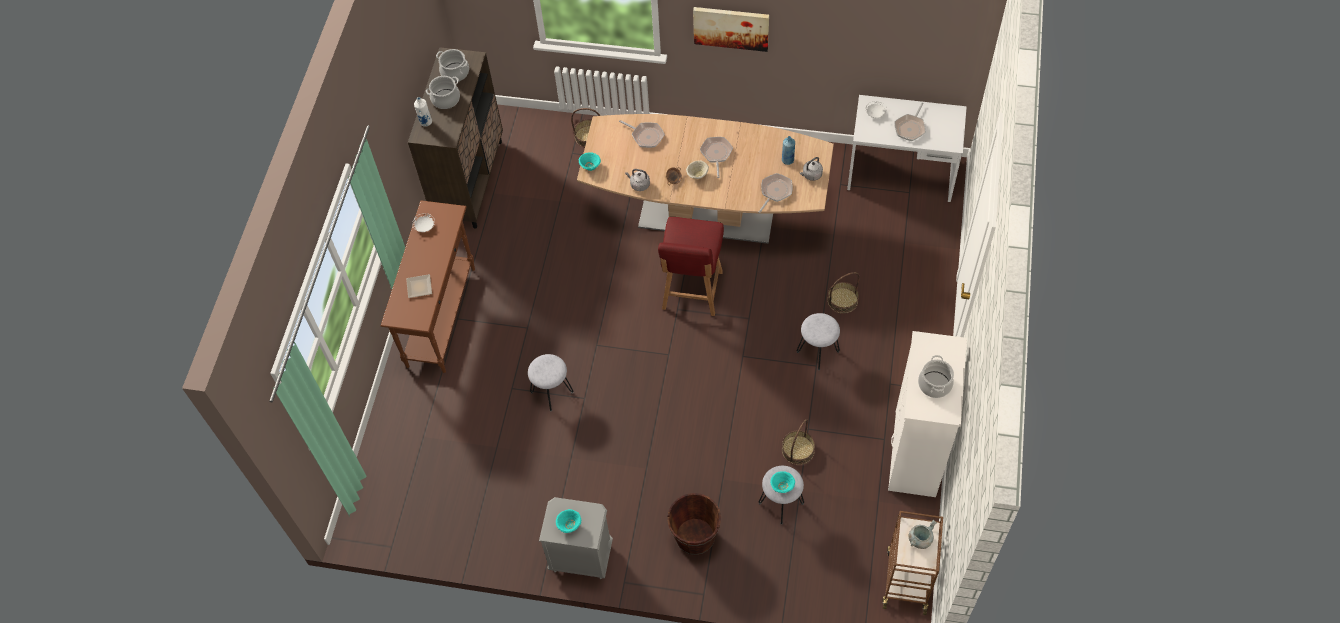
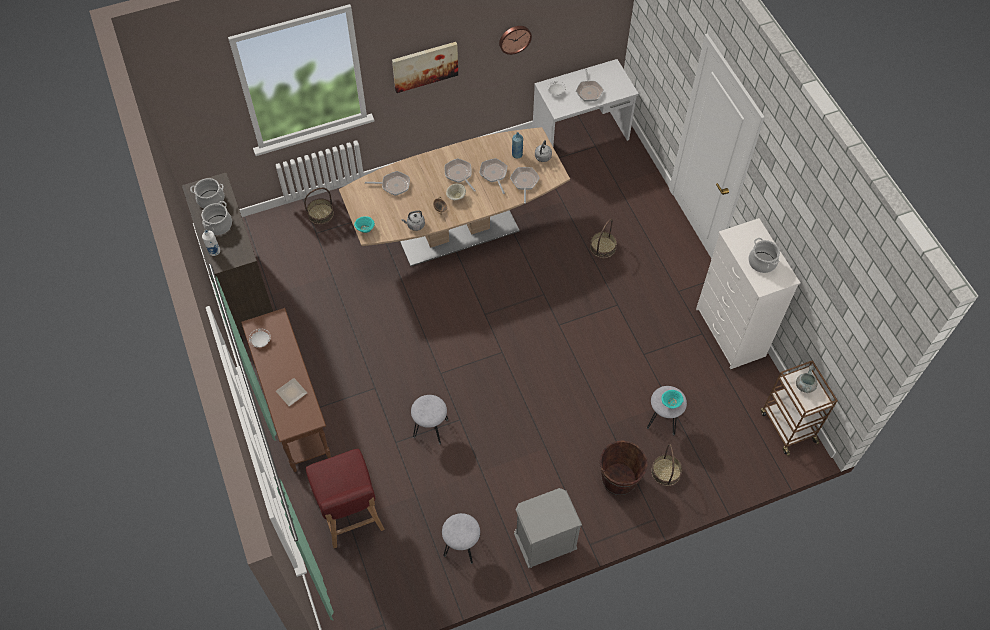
camera: 35 degrees left, 0 degrees up
(569, 525) = (547, 518): turquoise bowl -> none
(692, 291) = (486, 295): red chair -> red chair (351, 517)
(750, 169) = (494, 174): none -> frying pan
(798, 450) = (647, 373): basket -> basket (666, 472)
(817, 352) = (611, 294): grey stool -> grey stool (461, 546)
(840, 37) = (514, 38): none -> wall clock

